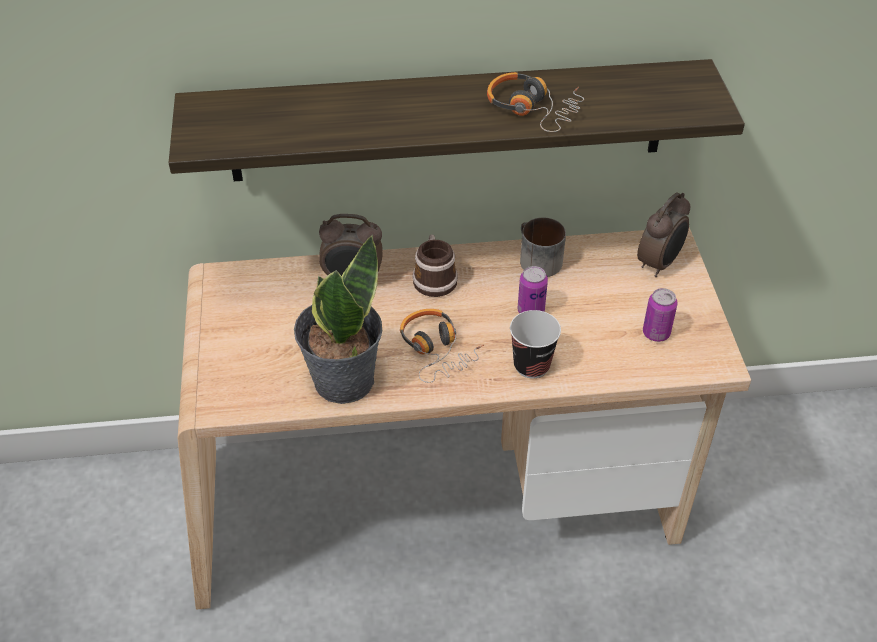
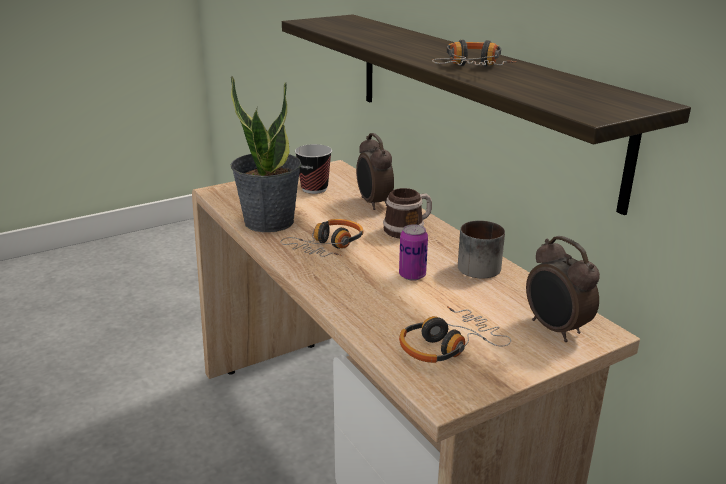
camera: 65 degrees right, 20 degrees down
(531, 365) = (344, 289): cup -> cup (314, 189)
(656, 333) = (448, 346): can -> headphones
(659, 264) = (555, 329): alarm clock -> alarm clock turned 45 degrees clockwise

